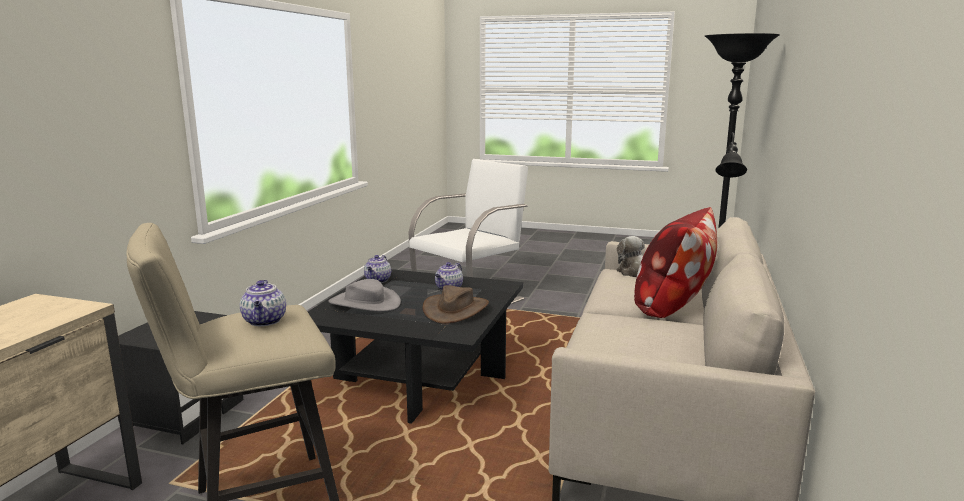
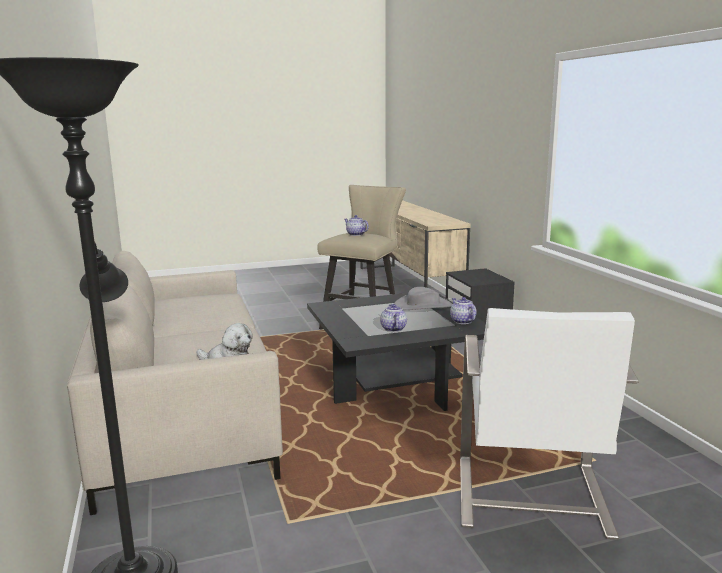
camera: 145 degrees right, 0 degrees up
(455, 310) = (354, 316): brown hat -> none
(673, 305) = (180, 337): pillow -> none

